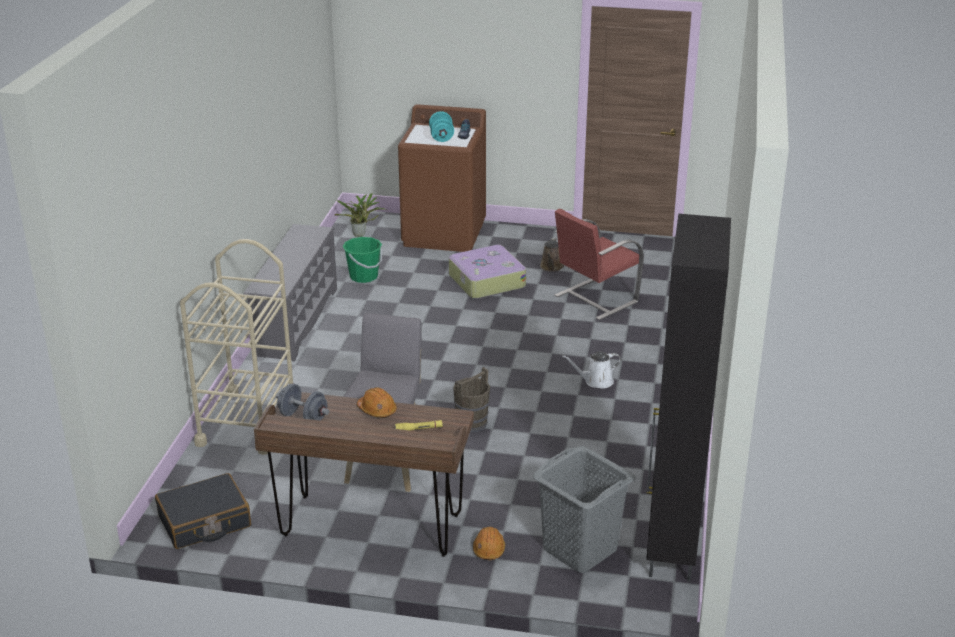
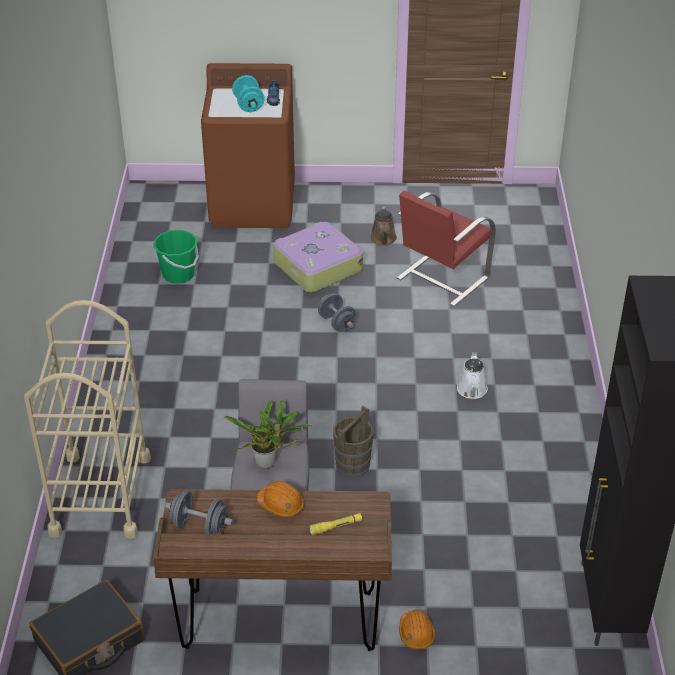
camera: 10 degrees left, 10 degrees up
(295, 321) = (117, 346): grey shoe rack -> none
(361, 235) = (159, 216): potted plant -> potted plant (268, 463)
(491, 322) = (337, 323): none -> grey dumbbell
(580, 549) = (513, 619): grey laundry basket -> none
(596, 381) = (472, 391): white watering can -> white watering can turned 60 degrees counterclockwise

